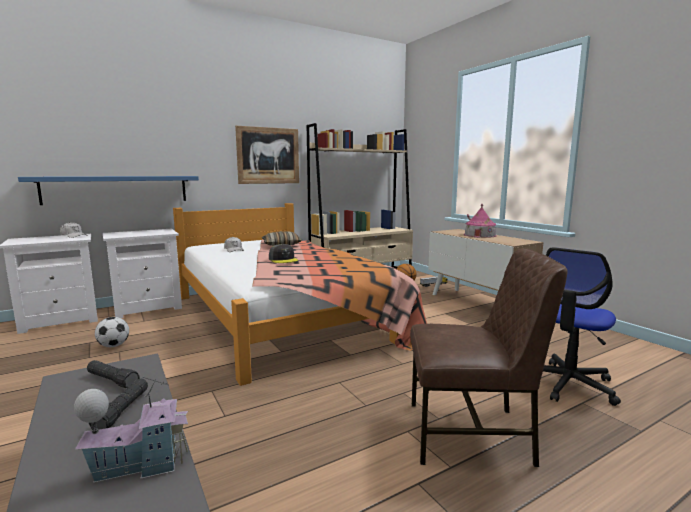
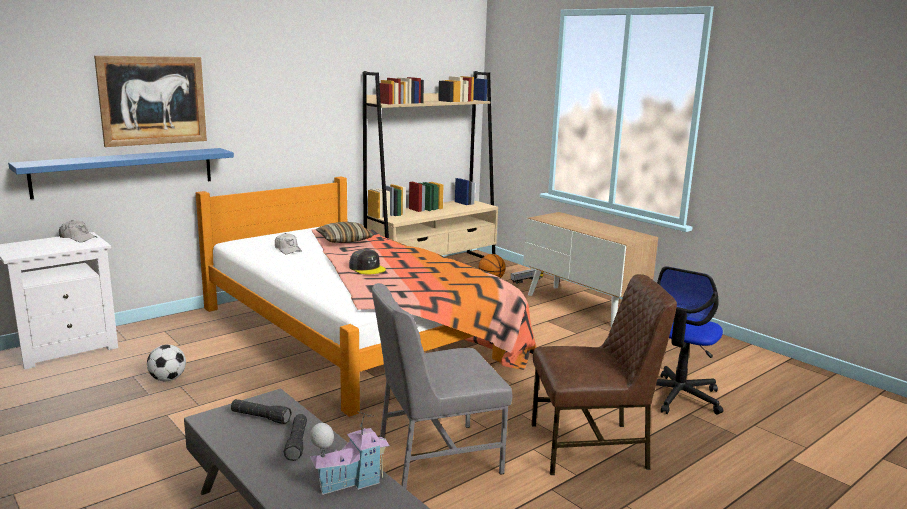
camera: 10 degrees left, 5 degrees up
(148, 307) = (171, 325): white nightstand -> none
(268, 155) = (314, 115): picture -> picture (153, 100)
(304, 432) = (436, 456): none -> grey chair
(479, 235) = (586, 224): toy house -> none

